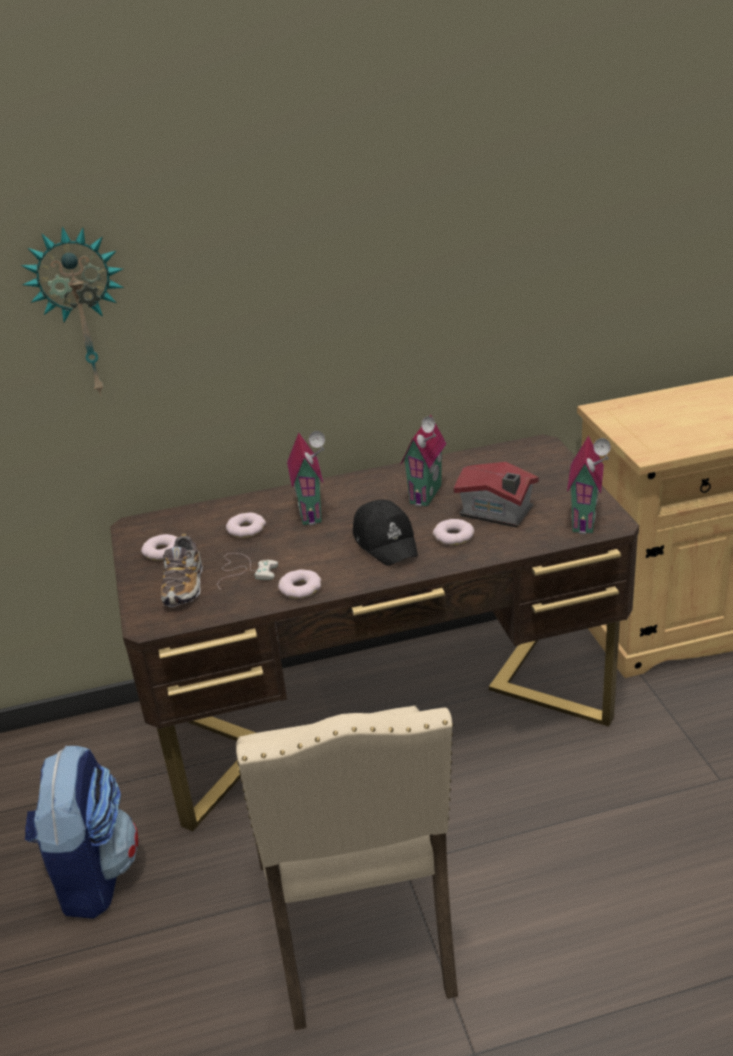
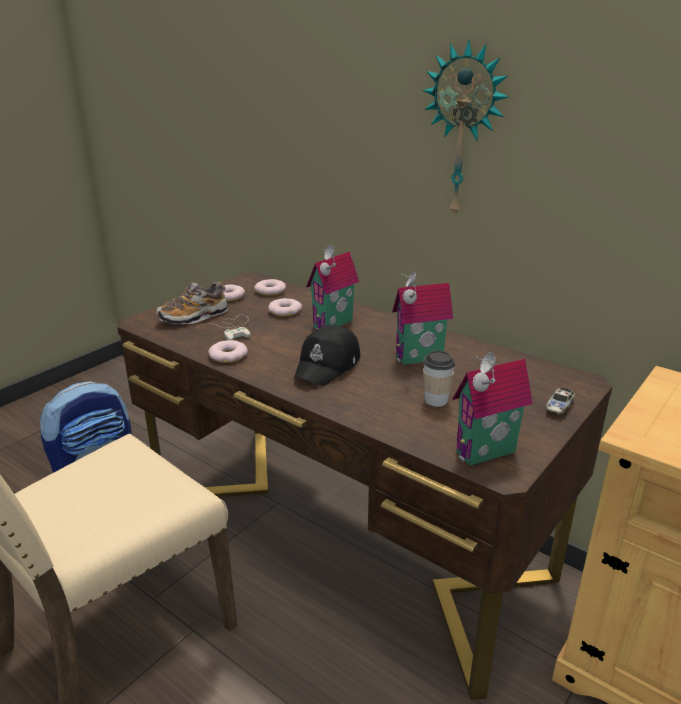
camera: 50 degrees right, 5 degrees down
(81, 312) = (256, 99): wall clock -> wall clock (464, 133)
(453, 536) = (371, 392): donut -> donut (270, 291)
(497, 513) = (436, 400): toy house -> cup
(560, 468) = (559, 406): none -> toy car

